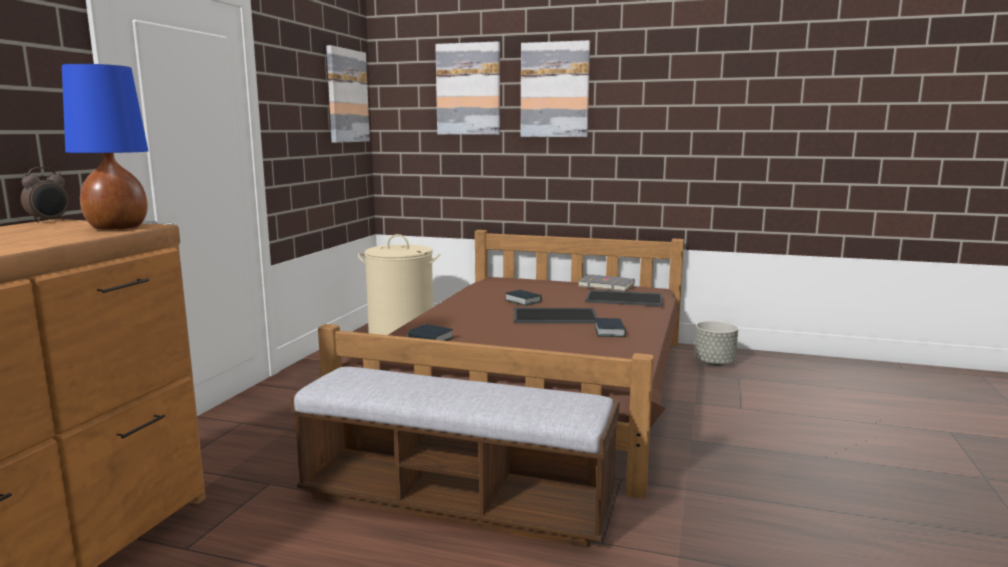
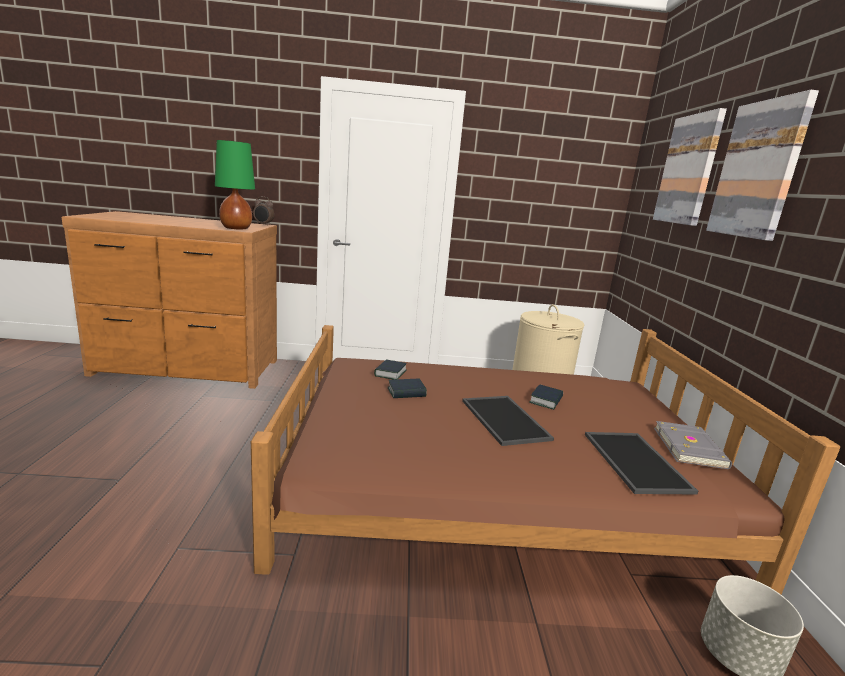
camera: 70 degrees right, 5 degrees up
(118, 228) = (236, 228): blue table lamp -> green table lamp
(346, 96) = (587, 175): picture -> none
(456, 502) = (249, 467): bench -> none
(609, 332) = (472, 453): book -> book (406, 392)

